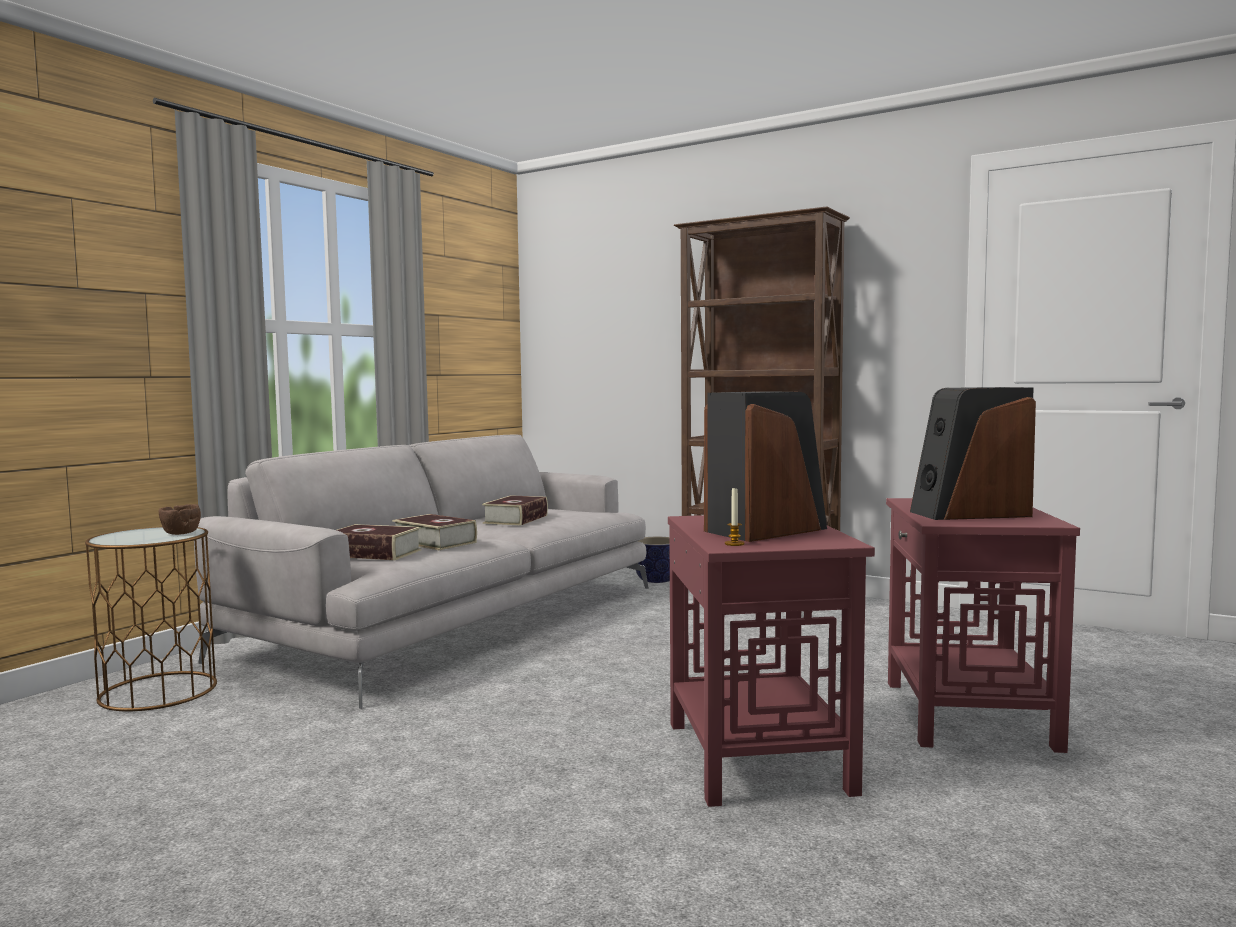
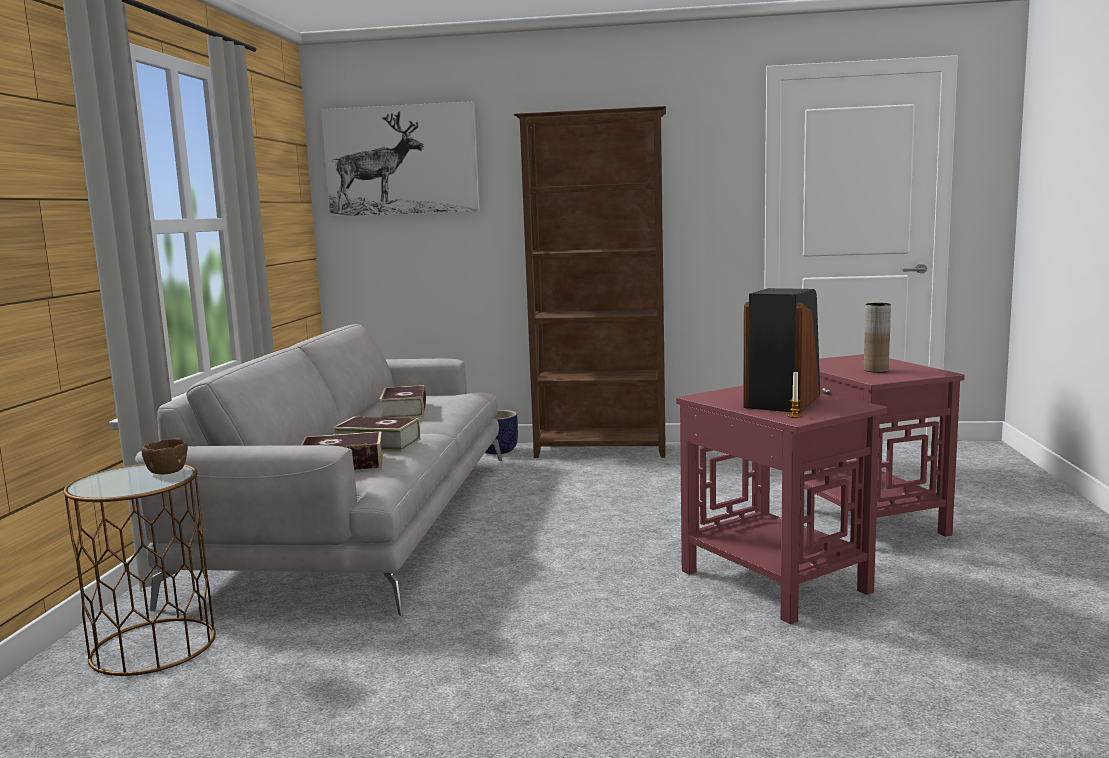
camera: 25 degrees left, 5 degrees up
(593, 279) = (401, 160): none -> picture
(969, 514) = (876, 370): speaker -> brown vase

